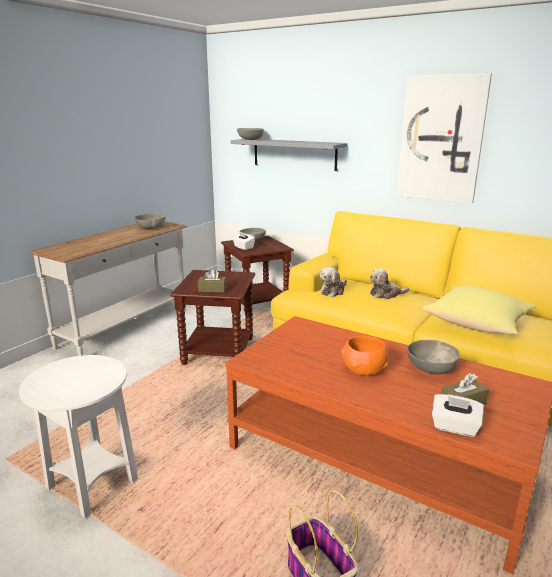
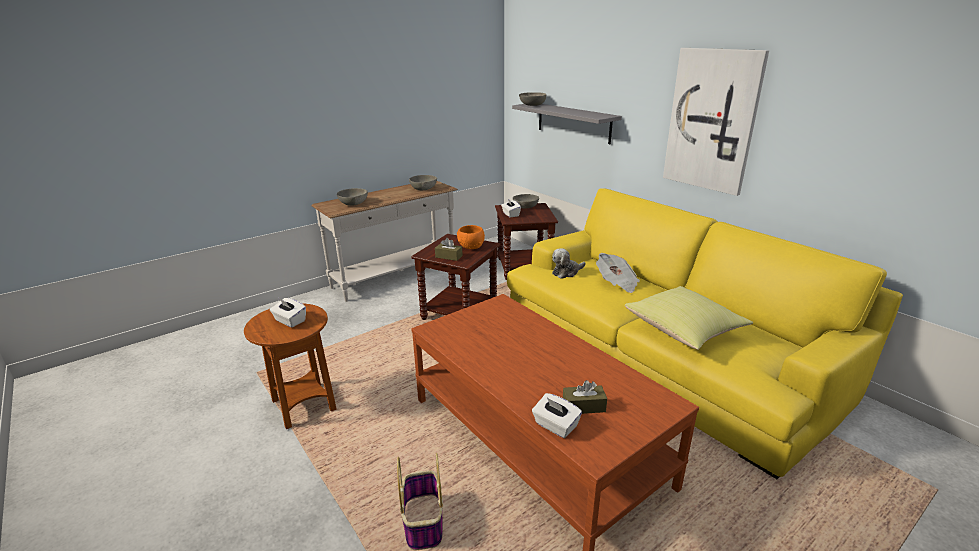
camera: 20 degrees right, 5 degrees up
(78, 376) = (290, 321): none -> white tissue box
(92, 484) = (303, 405): white side table -> brown side table
(363, 370) = (520, 357): orange bowl -> orange bowl (470, 246)
(386, 294) = (617, 283): plush toy -> newspaper
(430, 367) = (585, 367): grey bowl -> grey bowl (353, 203)

